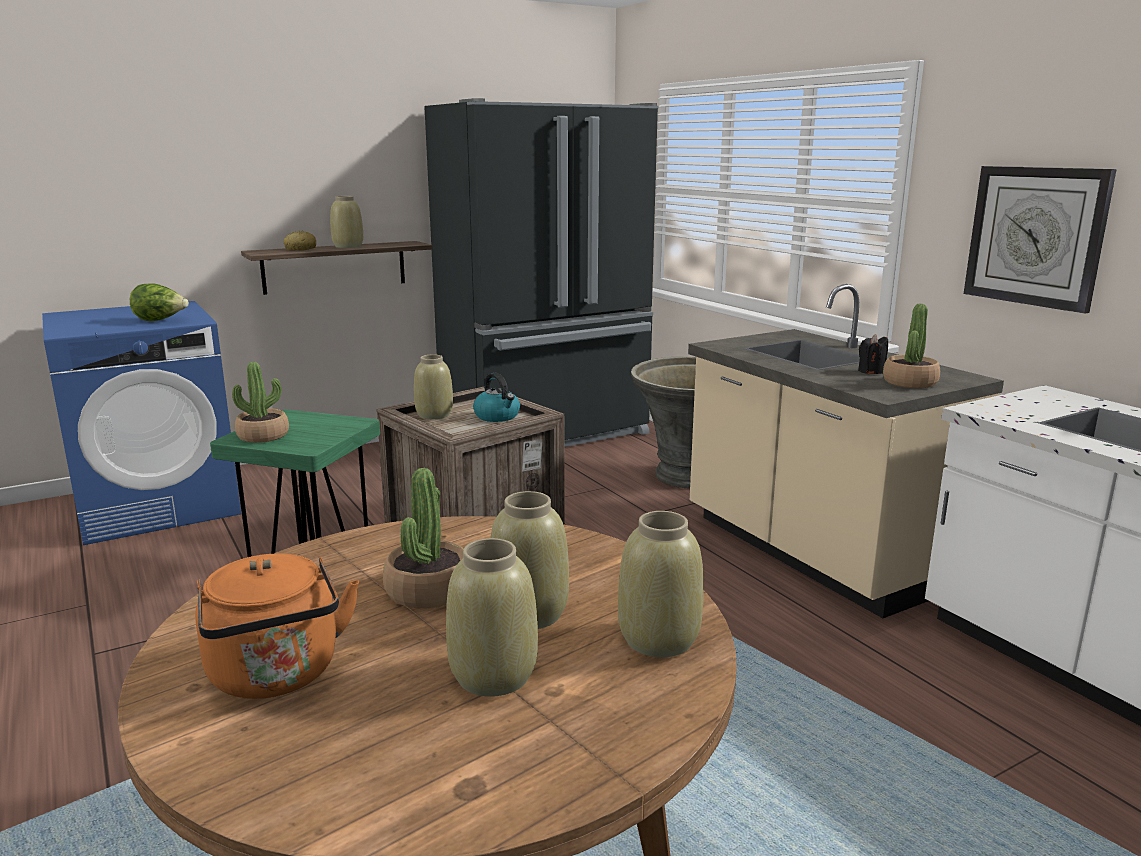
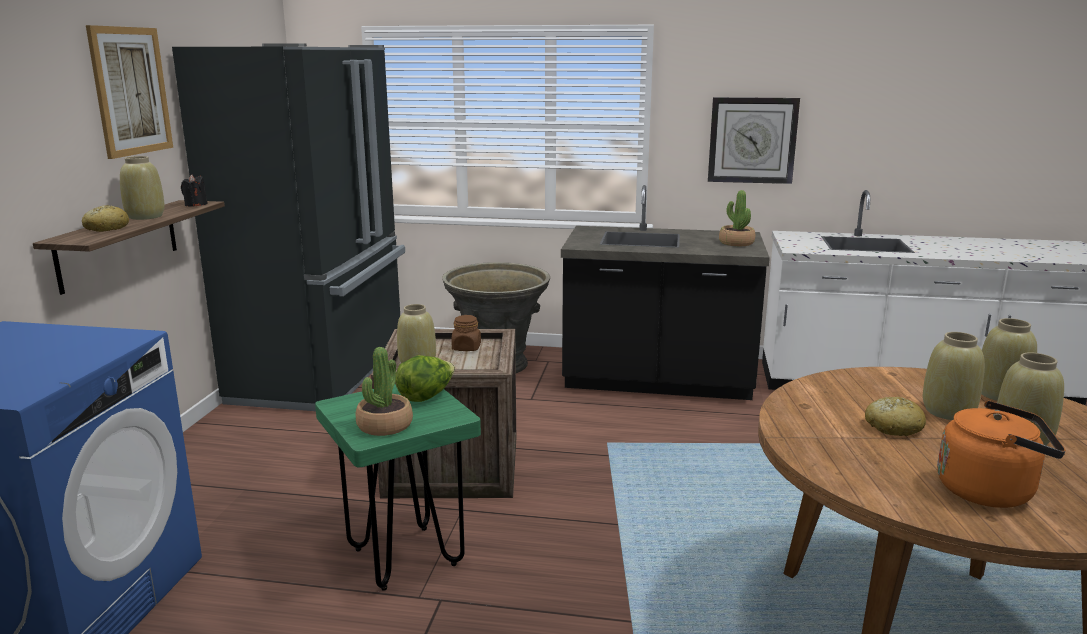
camera: 50 degrees left, 0 degrees up
(160, 320) = (82, 348): lettuce -> lettuce (426, 396)
(369, 142) = (131, 91): none -> picture
(428, 590) = (892, 427): potted plant -> bread
(497, 416) = (466, 348): kettle -> brown jar
(814, 552) = (657, 381): beige counter -> black counter
(871, 371) = (702, 241): black candle -> black candle (196, 205)

